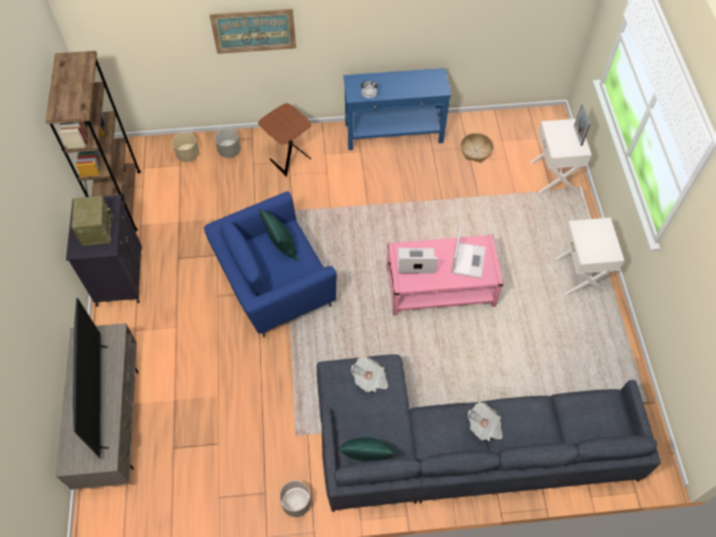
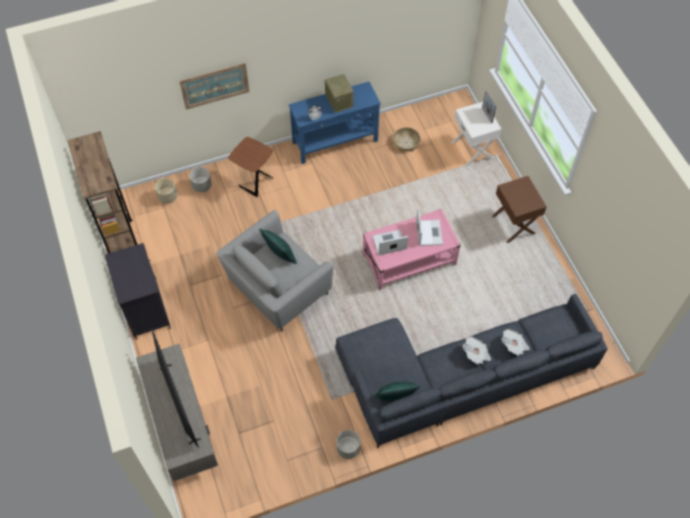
camera: 15 degrees left, 0 degrees up
(96, 229) = (134, 274): radio -> radio (338, 101)
(274, 286) = (277, 289): blue armchair -> grey armchair
(370, 379) = (381, 341): newspaper -> newspaper (514, 346)
(580, 274) = (514, 224): white nightstand -> brown nightstand

